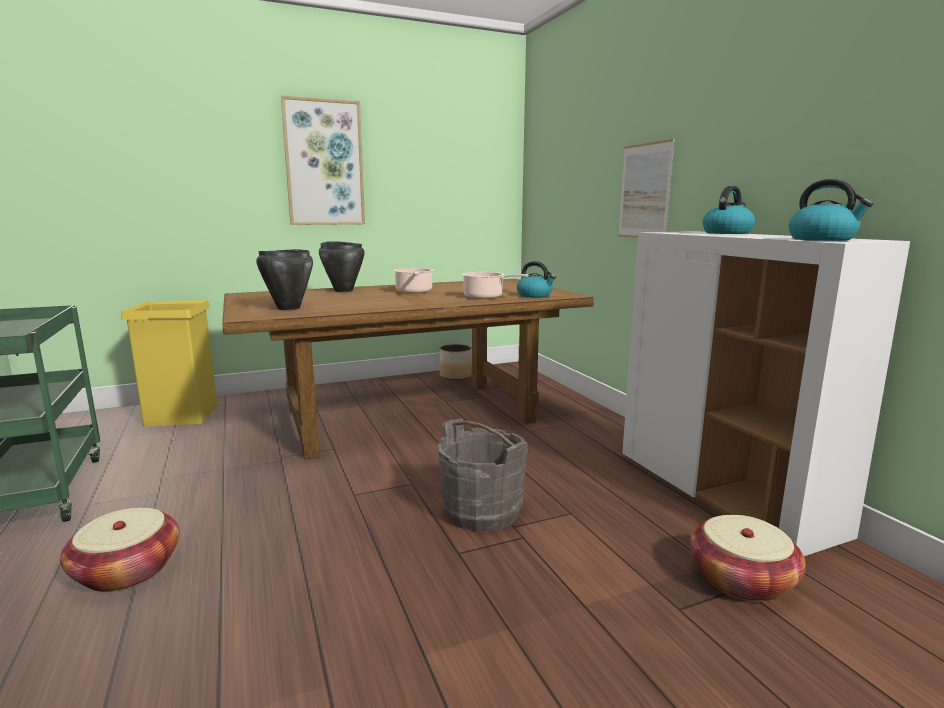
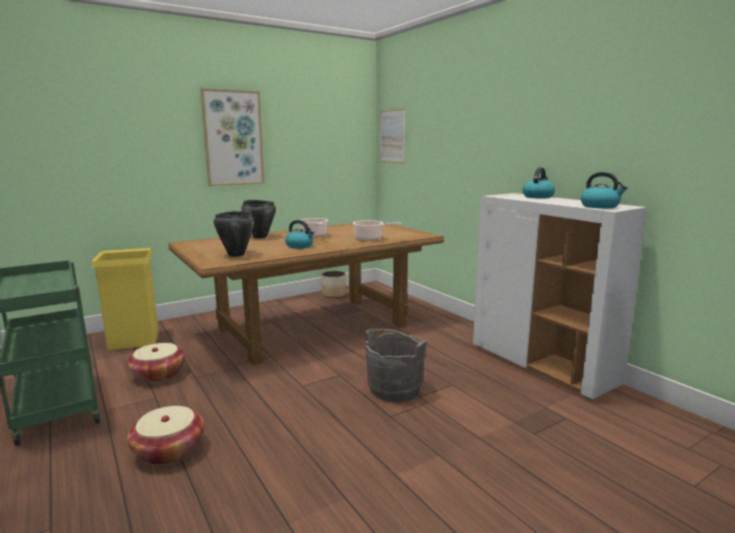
camera: 10 degrees left, 0 degrees up
(535, 295) = (403, 236): kettle -> kettle (300, 246)
(645, 191) = (476, 163): picture -> picture (392, 136)
(741, 579) = (564, 413): basket -> basket (158, 374)

